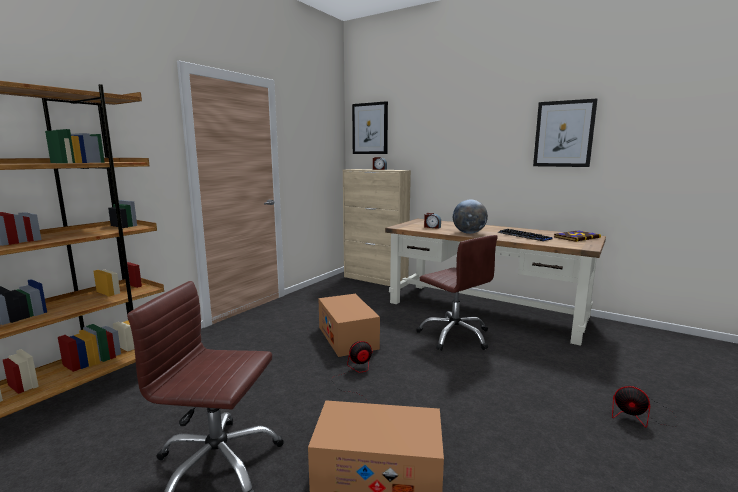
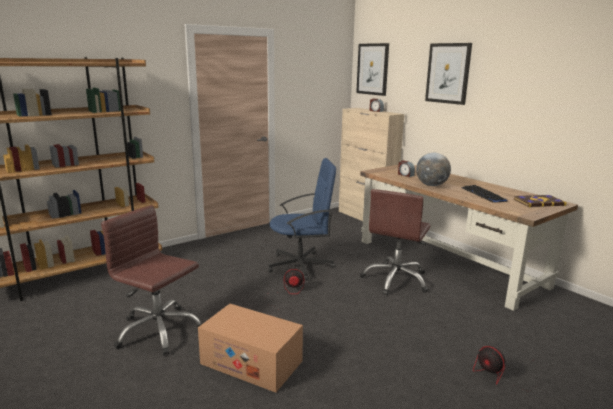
camera: 20 degrees right, 5 degrees up
(347, 337) = (301, 265): cardboard box -> blue office chair
(455, 335) = (396, 280): brown office chair -> brown office chair turned 45 degrees clockwise
(564, 134) = (547, 90): picture -> picture (448, 73)

